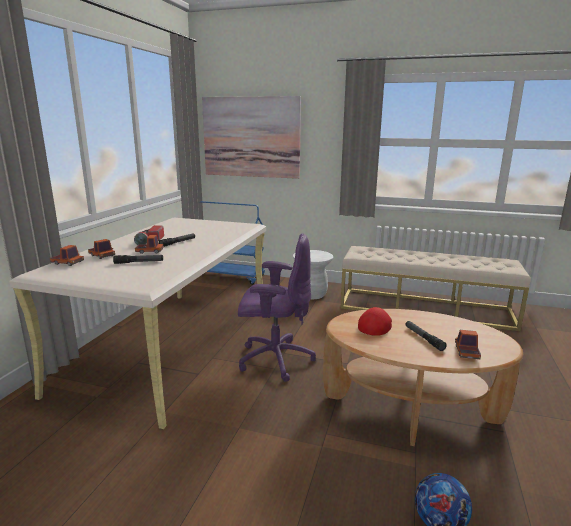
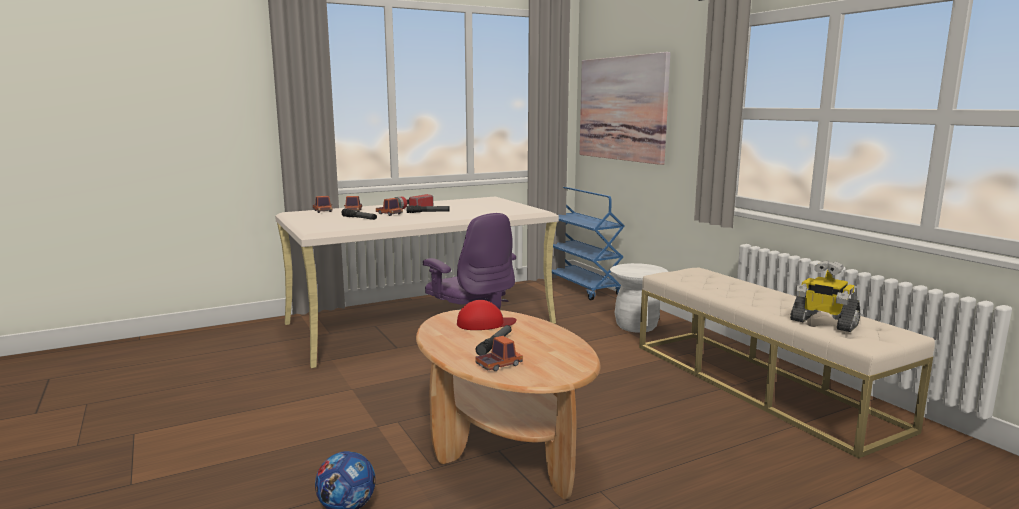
camera: 45 degrees right, 5 degrees down
(481, 264) = (823, 323): none -> toy robot

